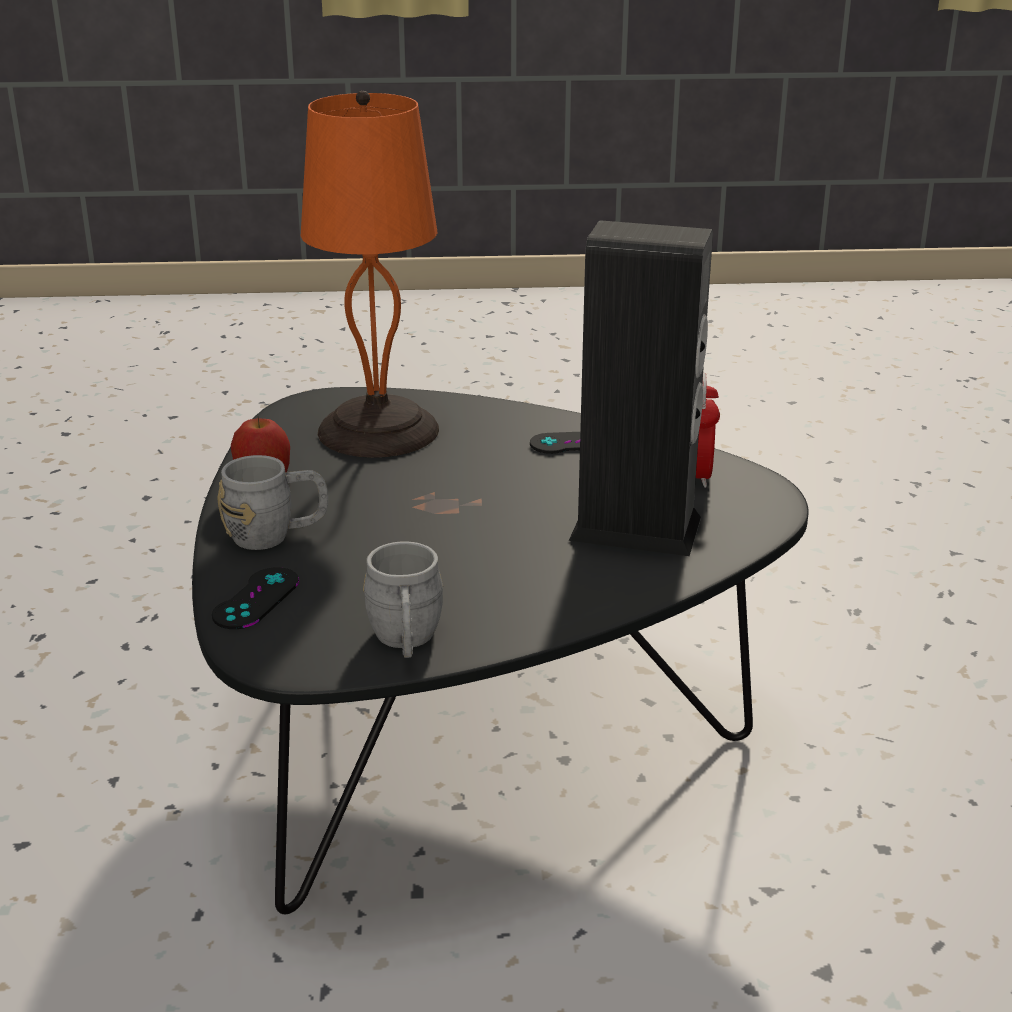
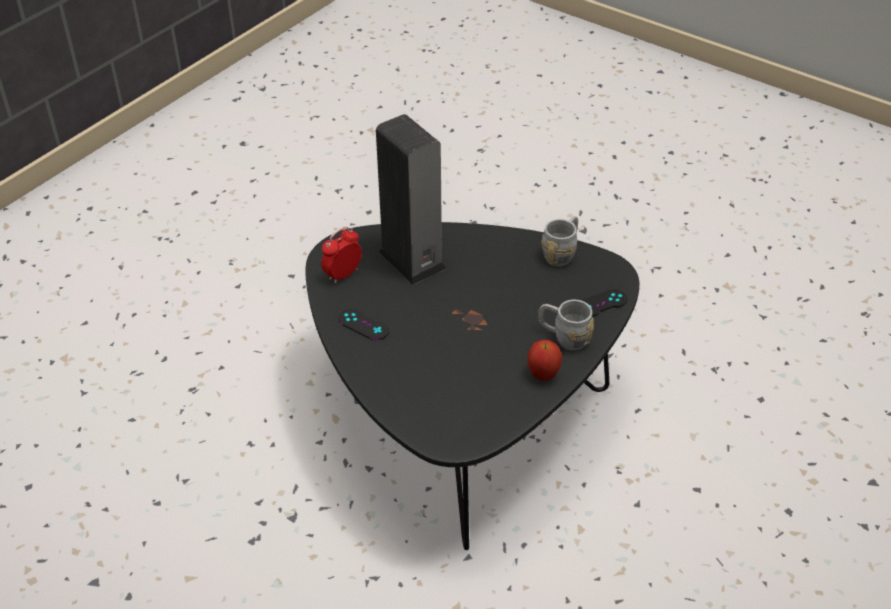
camera: 140 degrees left, 15 degrees up
(377, 429) = (445, 393): orange table lamp -> none

